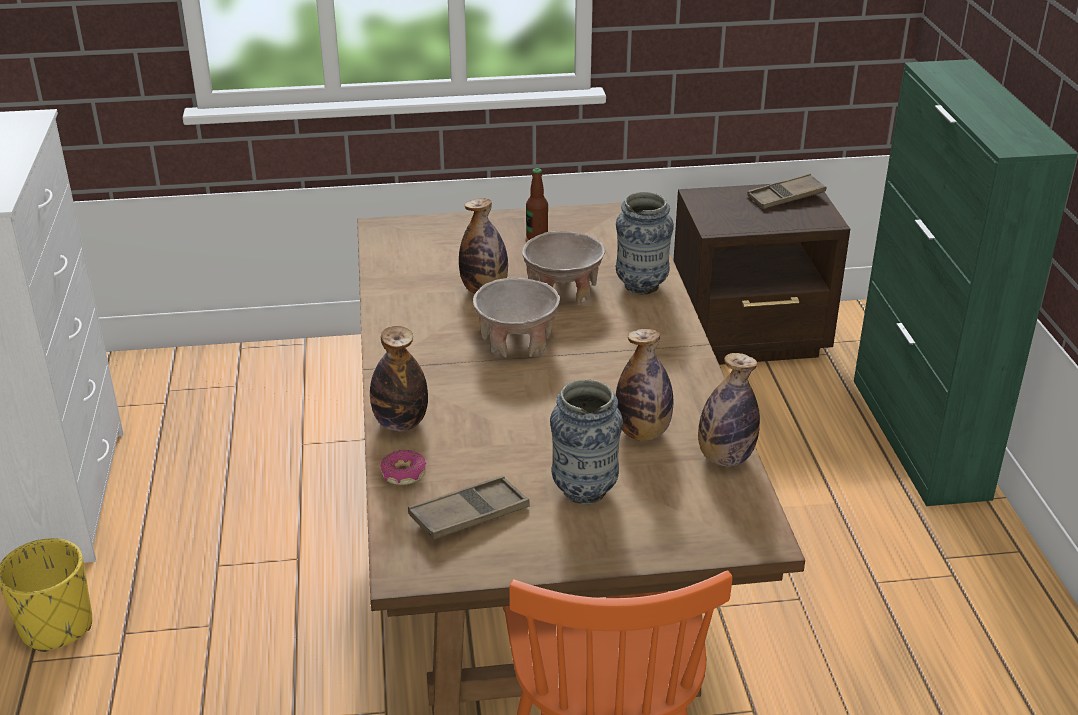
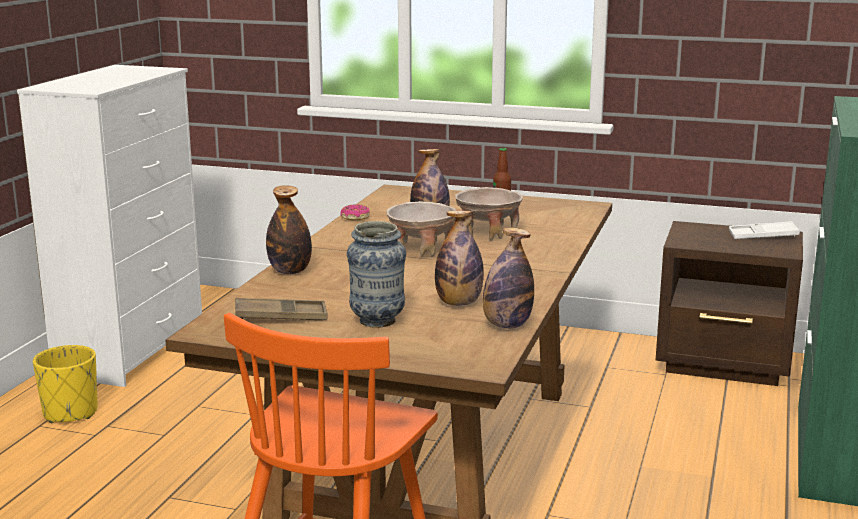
camera: 25 degrees right, 15 degrees down
(403, 474) = (261, 292): donut -> donut (355, 218)
(641, 286) = (552, 239): vase -> none
(786, 197) = (763, 236): brown tray -> white tray

